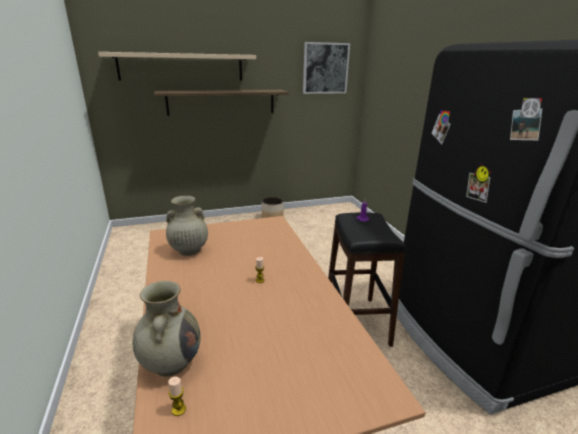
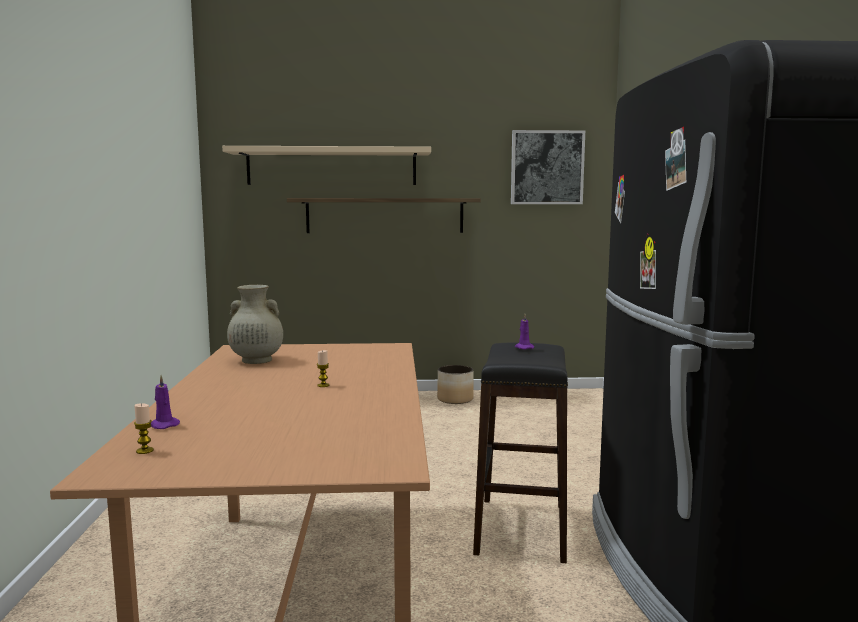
camera: 15 degrees right, 15 degrees down
(171, 362) = (163, 425): beige vase -> purple candle

